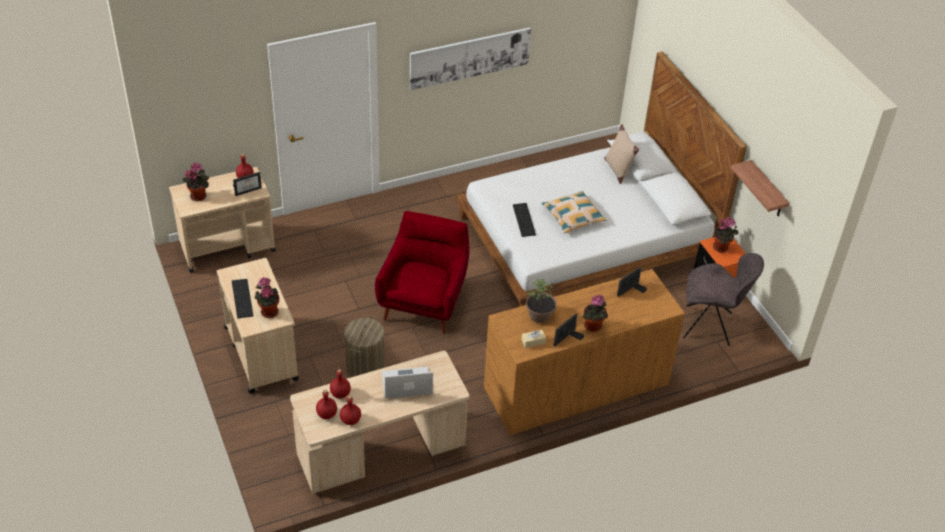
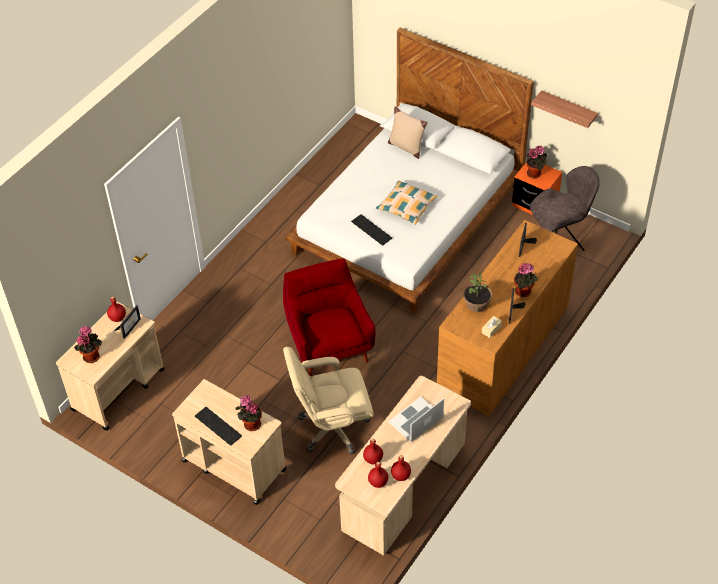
camera: 30 degrees left, 5 degrees up
(365, 369) = (332, 428): laundry basket -> beige office chair
(469, 57) = (249, 108): picture -> none

